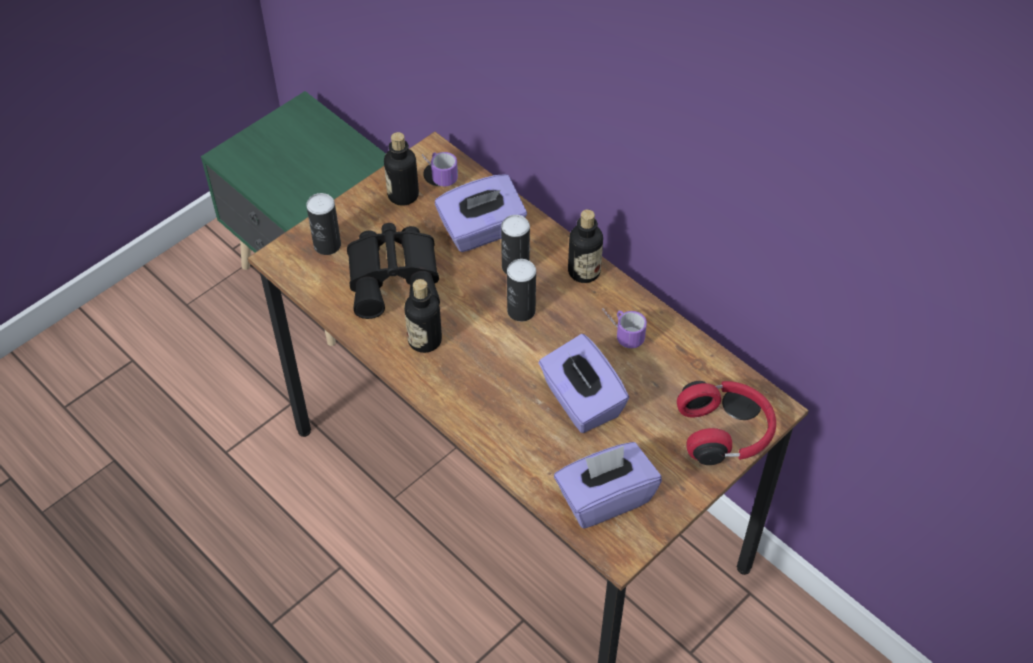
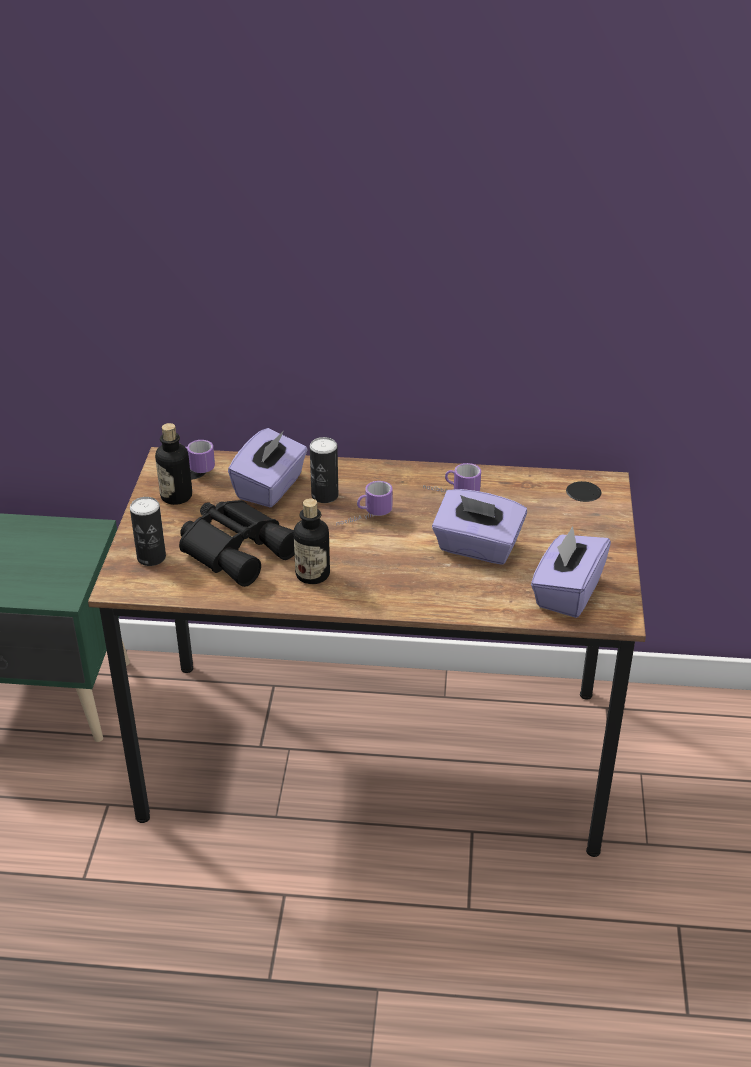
camera: 40 degrees left, 15 degrees down
(521, 310) = (363, 519): can -> mug
(584, 271) = (379, 473): bottle -> none
(725, 432) = (595, 511): red headphones -> none

